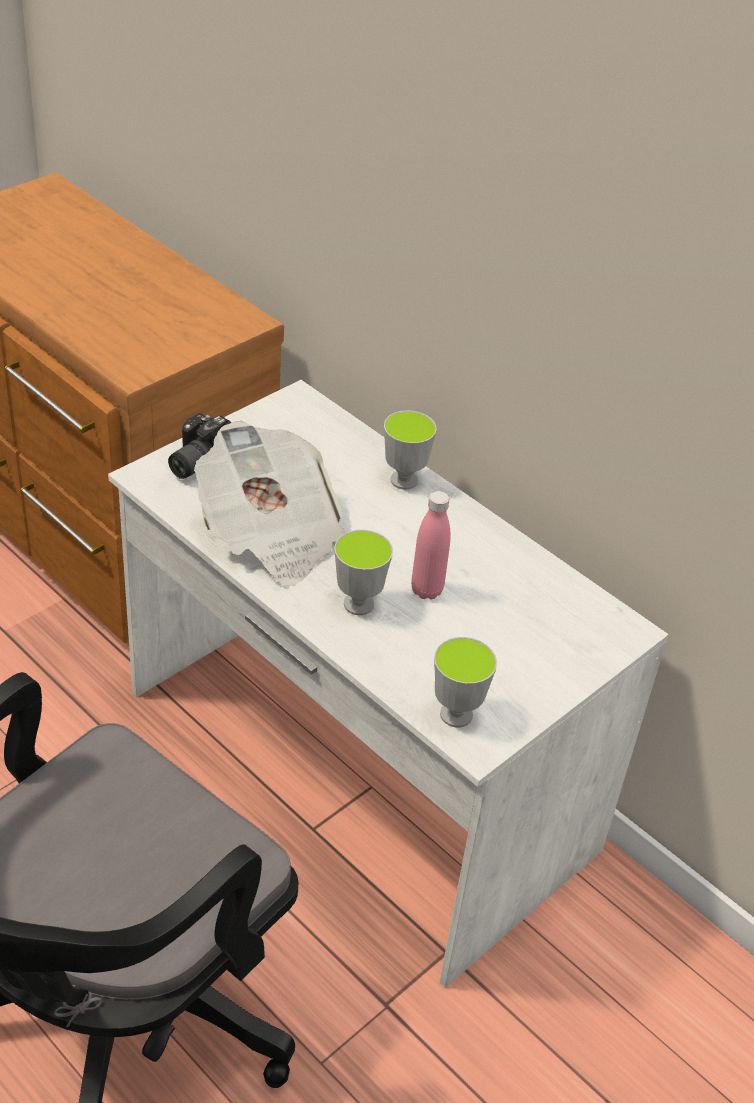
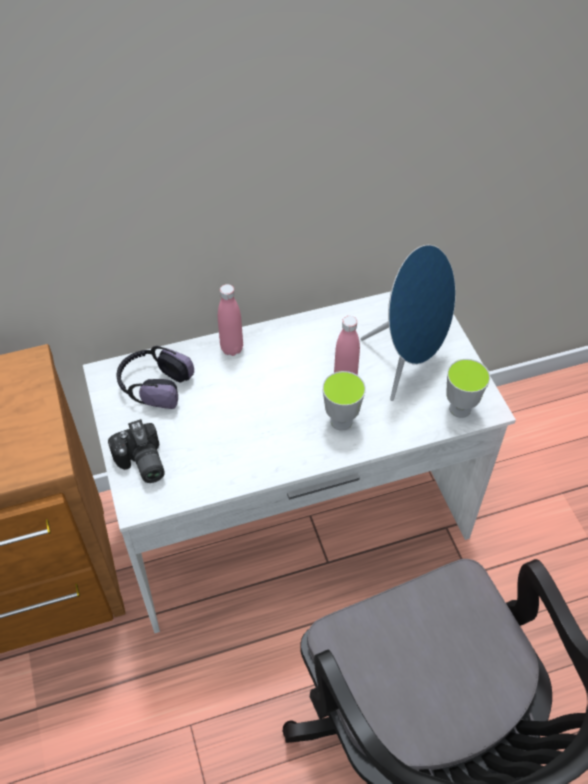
camera: 60 degrees left, 10 degrees up
(270, 534) = (246, 445): newspaper -> none
(308, 438) = (154, 385): none -> headphones
(404, 480) = (232, 348): cup -> pink bottle
(497, 642) = (408, 363): none -> blue speaker

